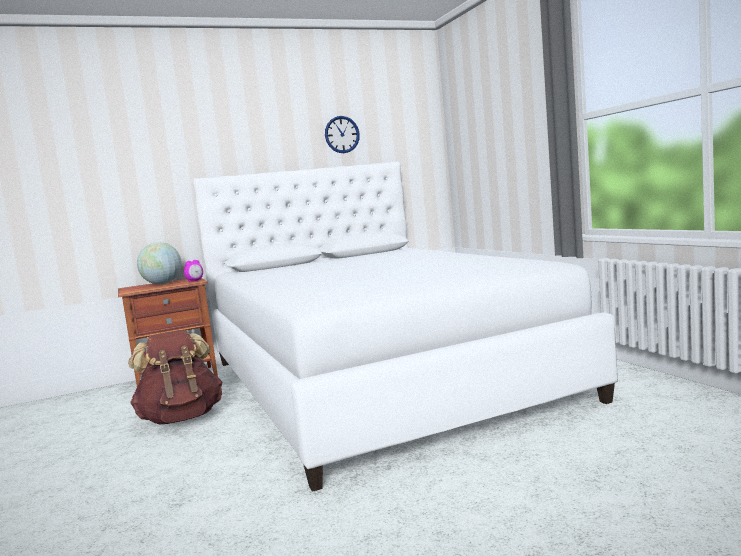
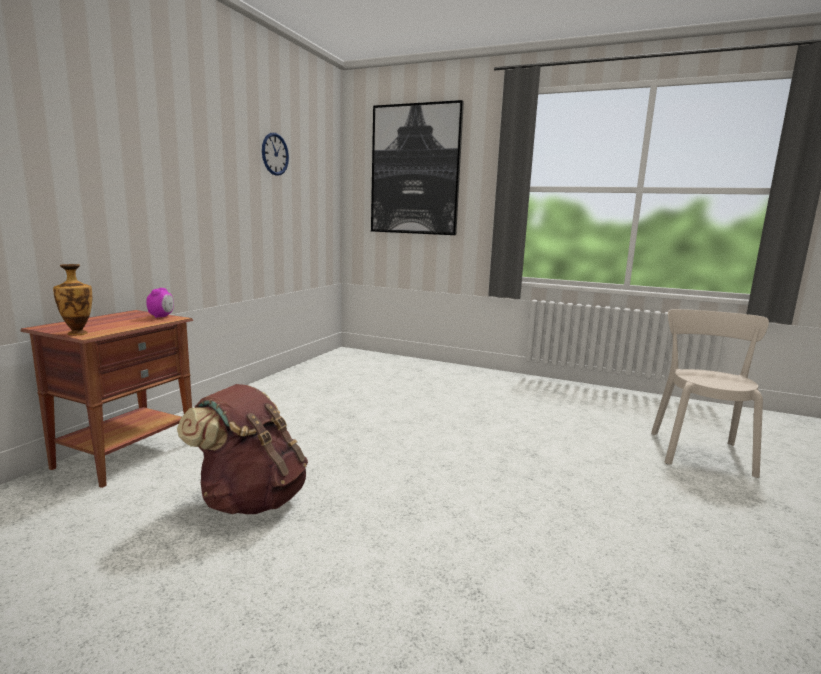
camera: 45 degrees left, 5 degrees up
(127, 291) = (78, 333): none -> vase
(162, 284) = (108, 321): globe -> none
(378, 379) = (392, 413): white bed -> none
(492, 117) = (415, 170): none -> picture
(644, 477) = (699, 451): none -> beige chair

